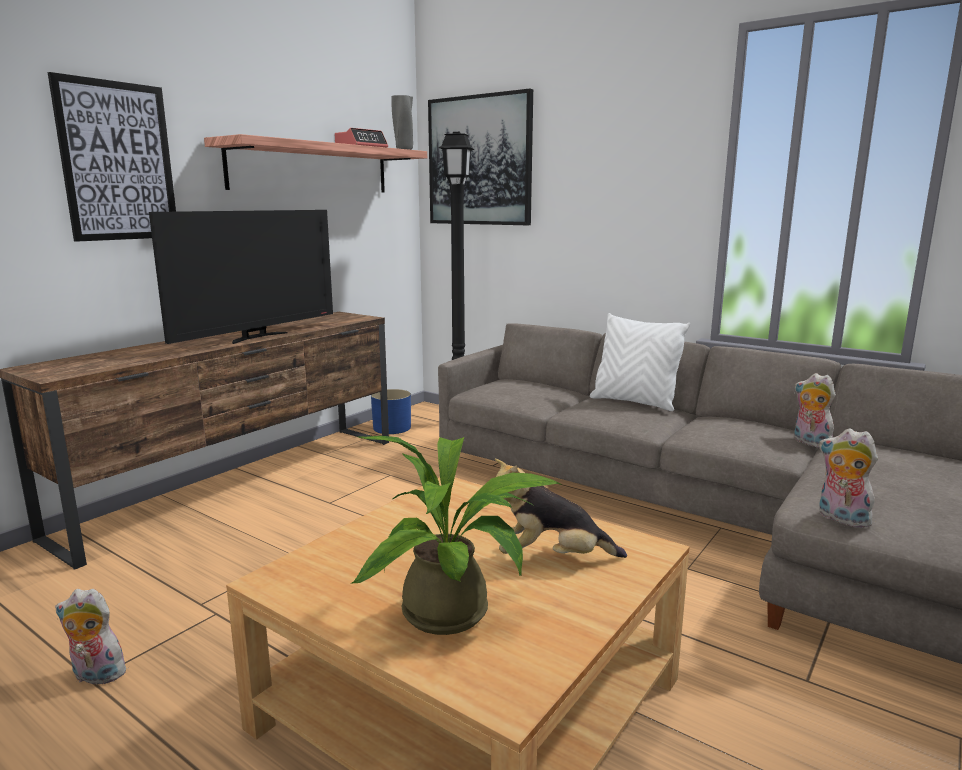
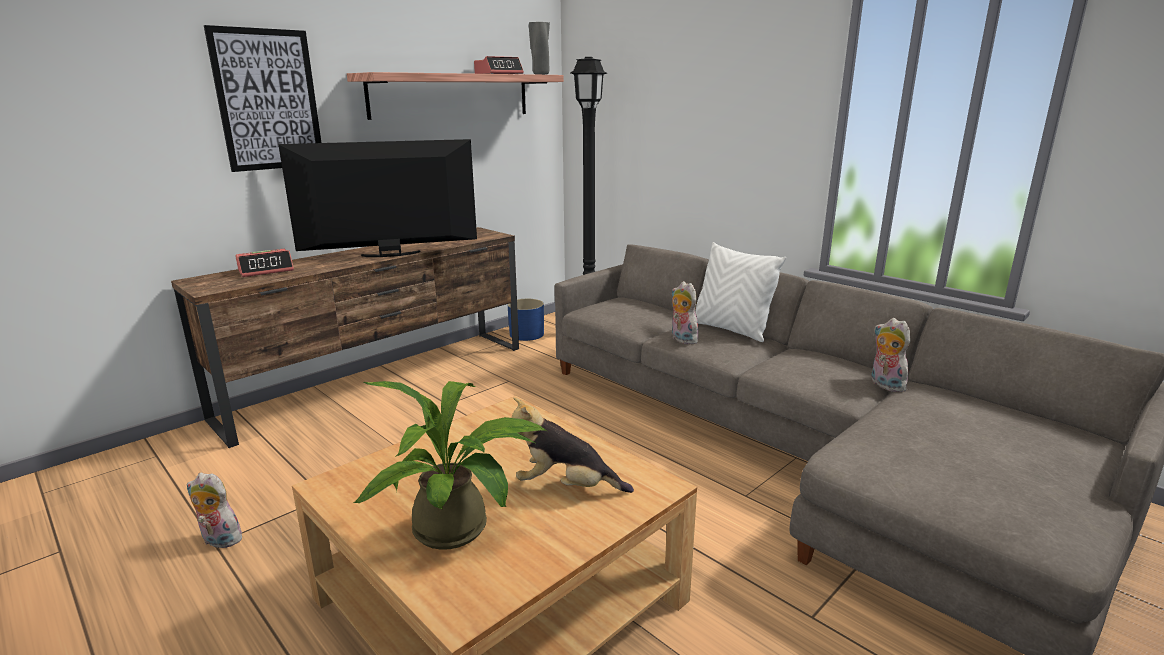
camera: 10 degrees right, 5 degrees up
(116, 355) = (266, 270): none -> alarm clock
(257, 337) = (390, 255): television -> television turned 150 degrees counterclockwise
(479, 161) = (614, 83): picture -> none
(840, 519) = (865, 471): plush toy -> plush toy (682, 339)

